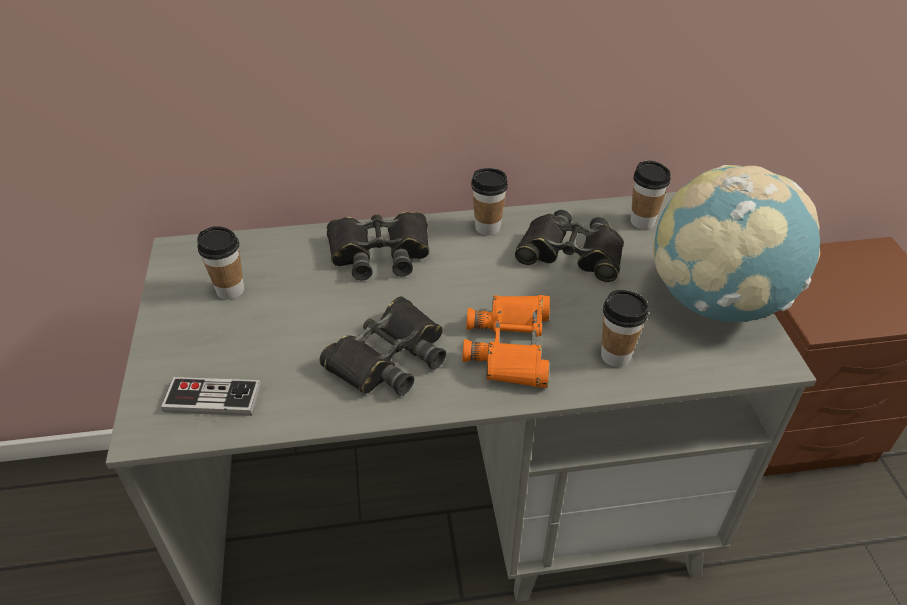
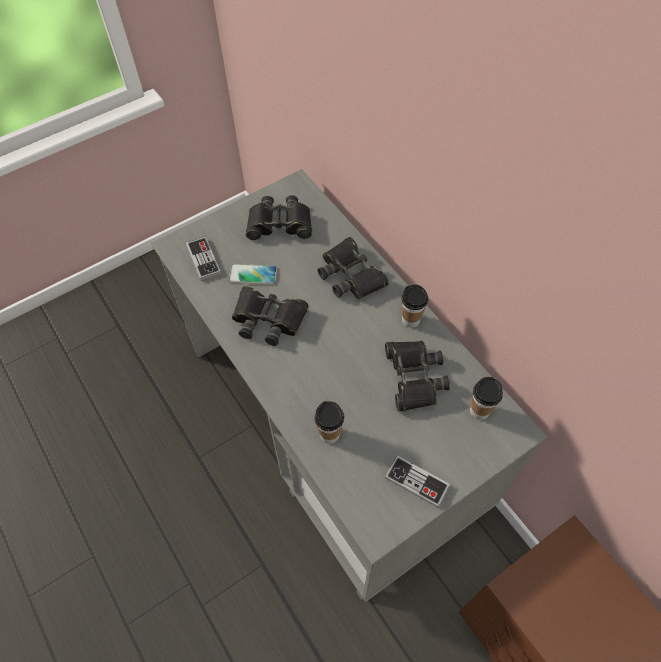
camera: 65 degrees right, 15 degrees up
(230, 290) = (279, 224): cup -> black binoculars
(295, 348) = (253, 275): none -> phone
(511, 346) = (308, 375): orange binoculars -> none
(716, 301) = (416, 482): globe -> game controller

